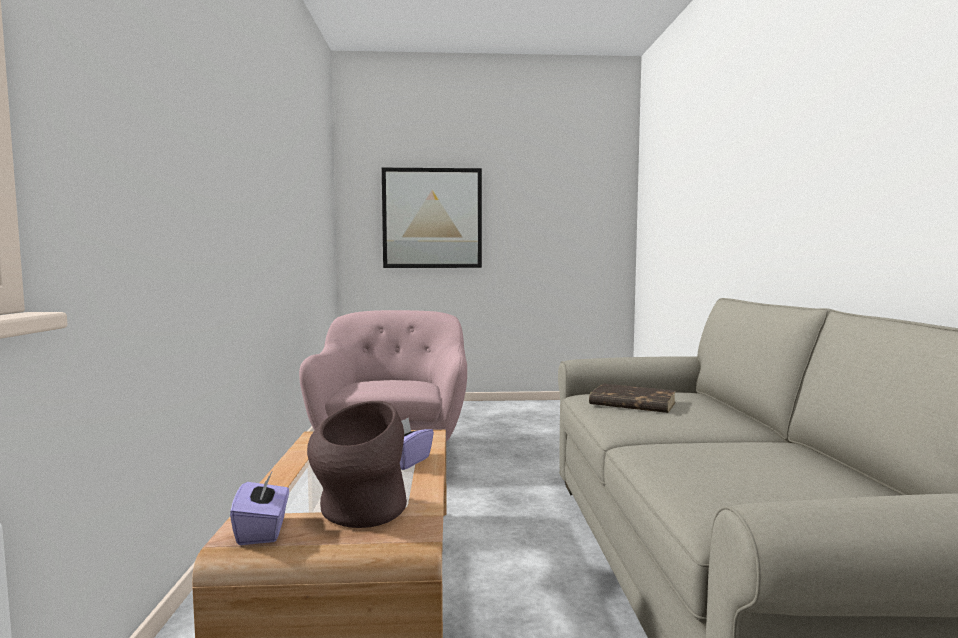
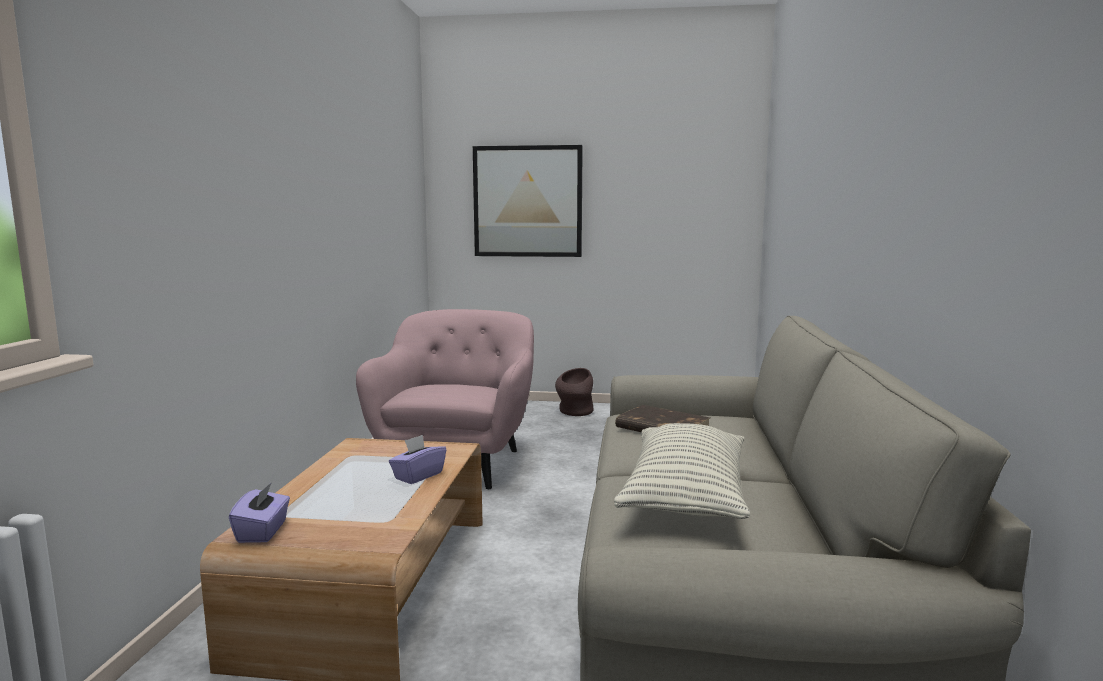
camera: 10 degrees right, 5 degrees up
(359, 514) = (347, 524): brown vase -> brown vase (574, 412)
(719, 458) = (685, 496): none -> pillow

